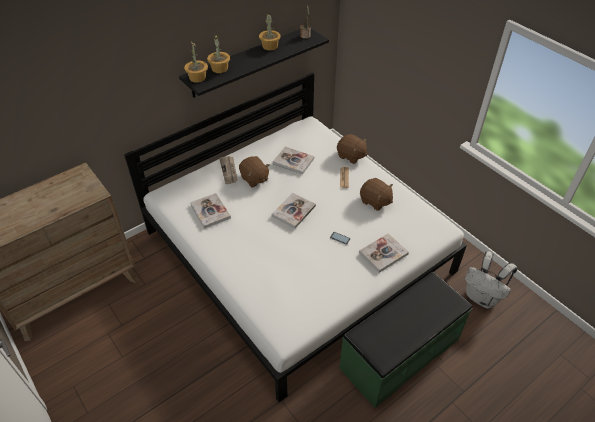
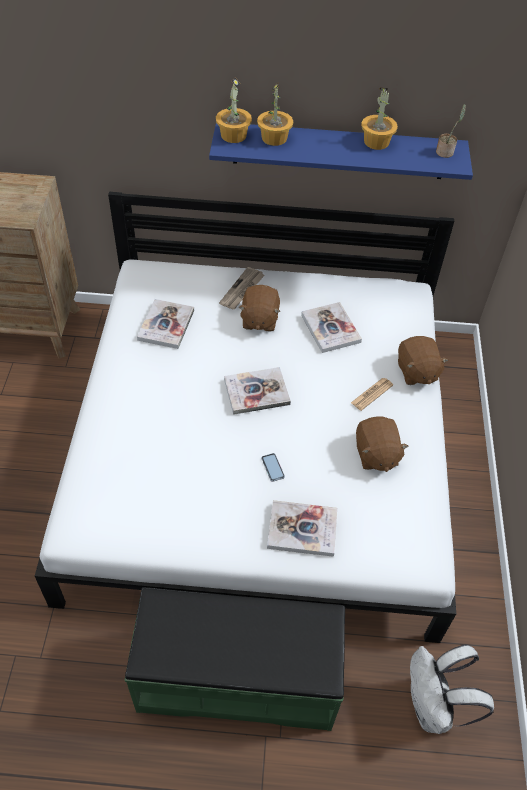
camera: 40 degrees right, 5 degrees up
(248, 62) = (339, 151): black shelf -> blue shelf

